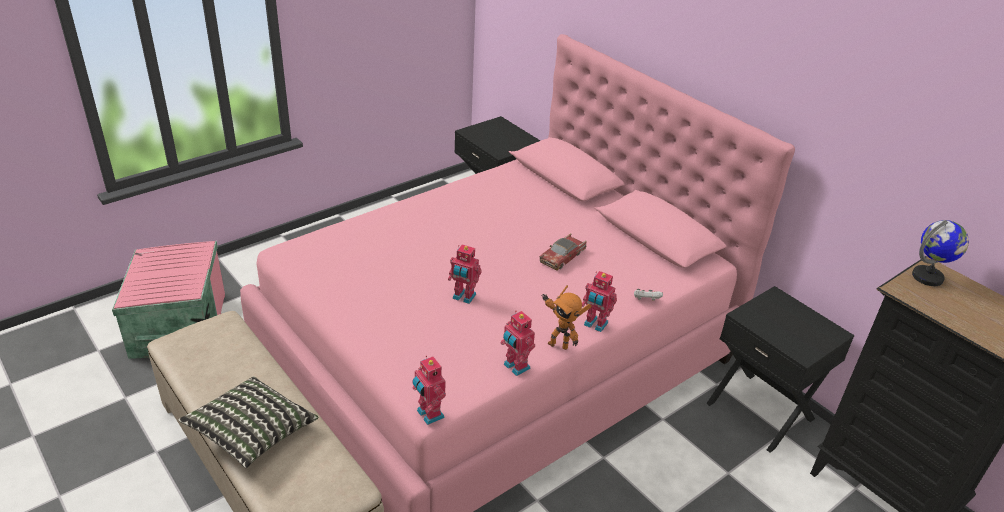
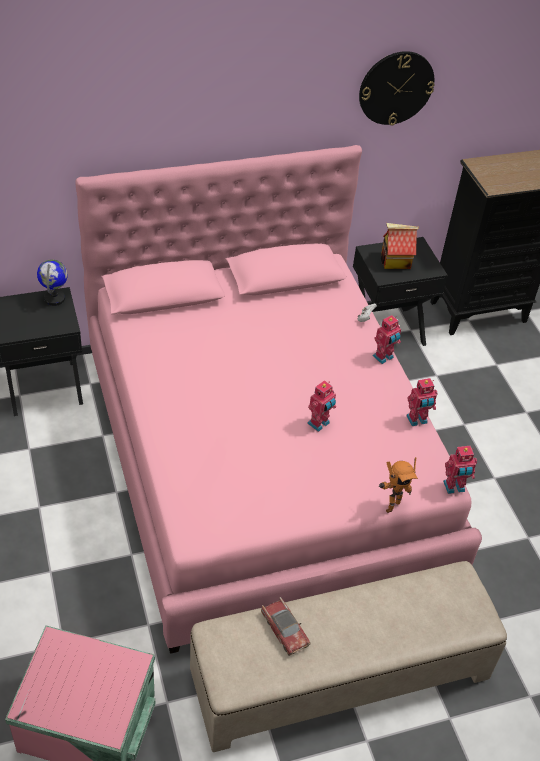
camera: 70 degrees left, 10 degrees up
(252, 433) = (381, 634): pillow -> none
(558, 344) = (399, 386): toy robot -> toy robot (390, 505)
(562, 257) = (289, 343): toy car -> toy car (284, 630)
(781, 320) = (395, 262): none -> toy house
(861, 99) = (396, 88): none -> wall clock
(927, 277) = (484, 171): globe -> globe (55, 298)

